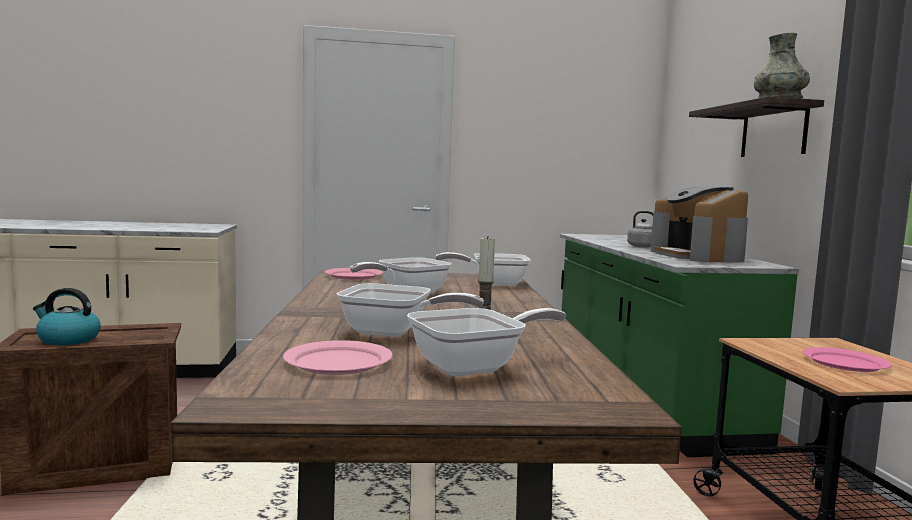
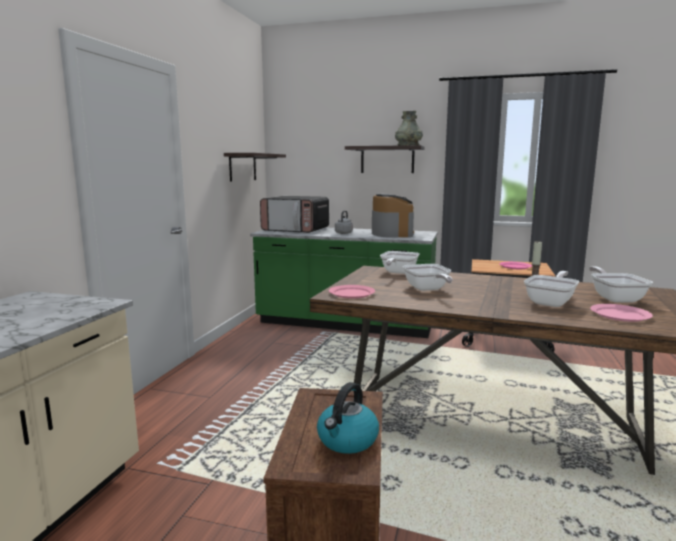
camera: 65 degrees left, 5 degrees up
(588, 150) = (242, 167): none -> shelf
(618, 238) = (296, 230): none -> microwave
(697, 256) = (391, 233): coffee machine -> coffee machine turned 105 degrees counterclockwise

